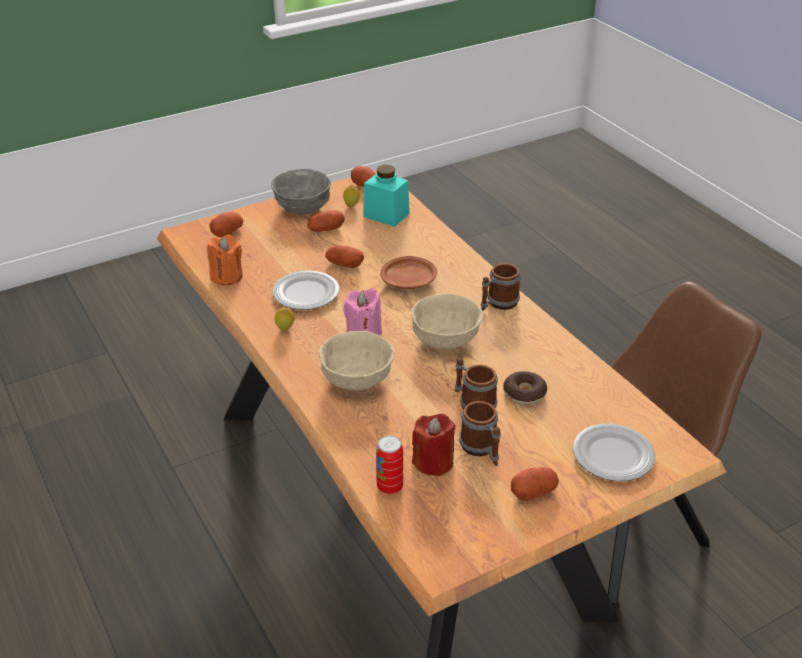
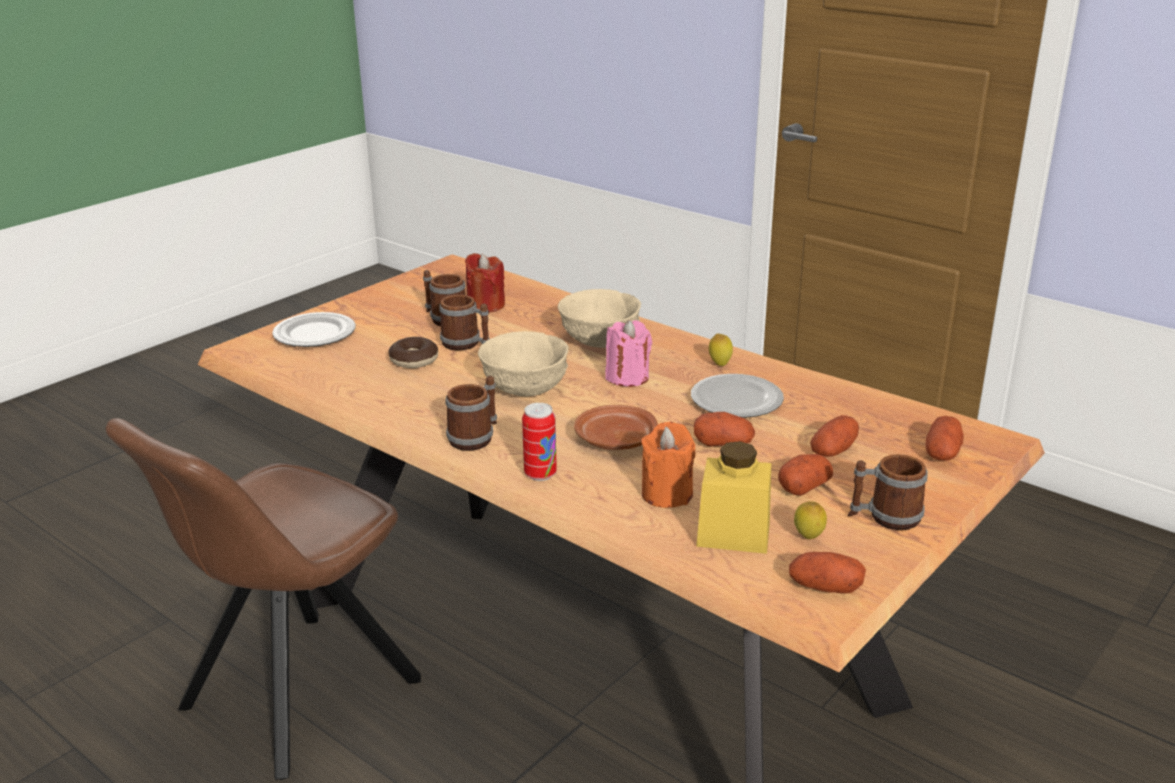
camera: 160 degrees right, 10 degrees down
(226, 276) = (859, 400): orange candle -> orange candle (667, 494)
(303, 207) = (884, 517): grey bowl -> mug
(386, 215) = (733, 534): turquoise jar -> yellow jar
(390, 487) = (515, 288): can -> can (540, 474)
(533, 492) = (388, 304): potato -> potato (833, 450)

